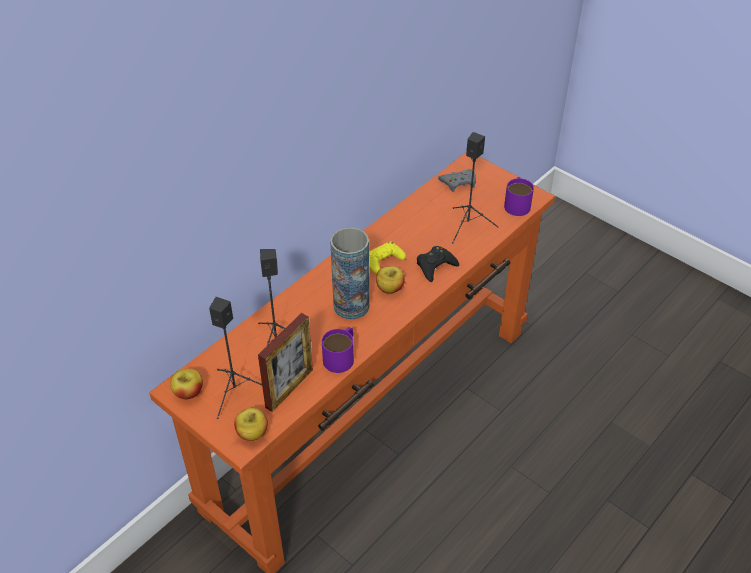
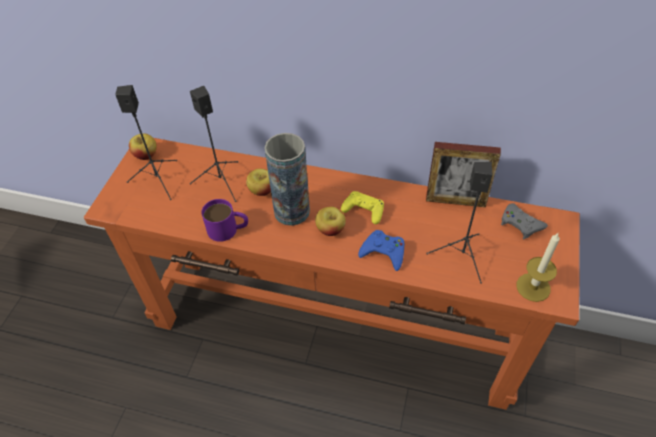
camera: 65 degrees right, 5 degrees up
(252, 433) = (120, 208): apple -> apple (262, 190)
(289, 388) = (175, 211): picture frame -> picture frame (455, 201)
(435, 266) = (383, 252): black game controller -> blue game controller
(517, 203) = (533, 287): purple mug -> candle

